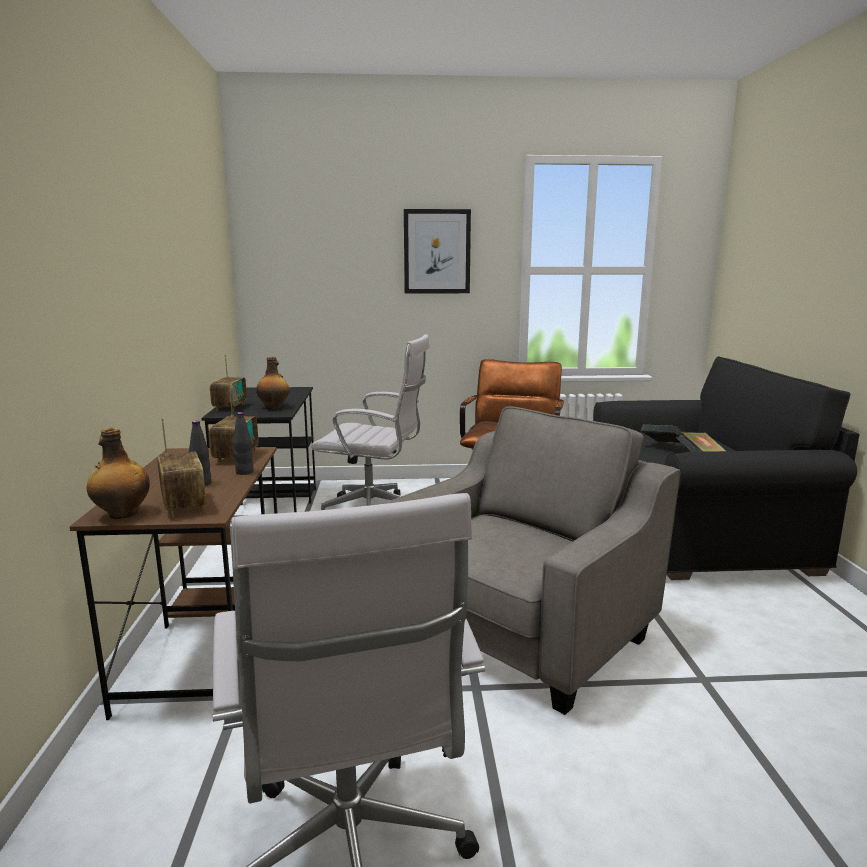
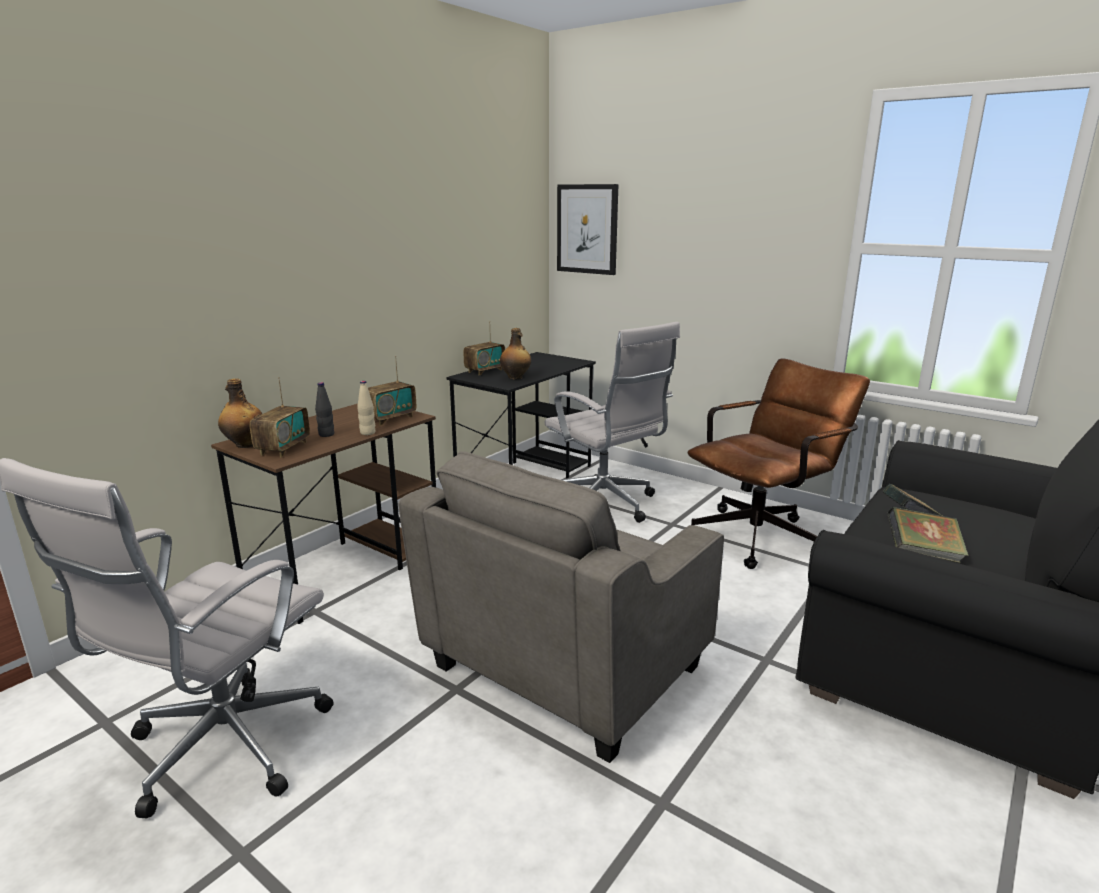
camera: 40 degrees right, 5 degrees up
(244, 472) = (367, 433): black bottle -> beige bottle
(437, 252) = (744, 221): picture -> picture (587, 229)
(524, 633) = (564, 667): grey armchair -> grey armchair turned 135 degrees clockwise

